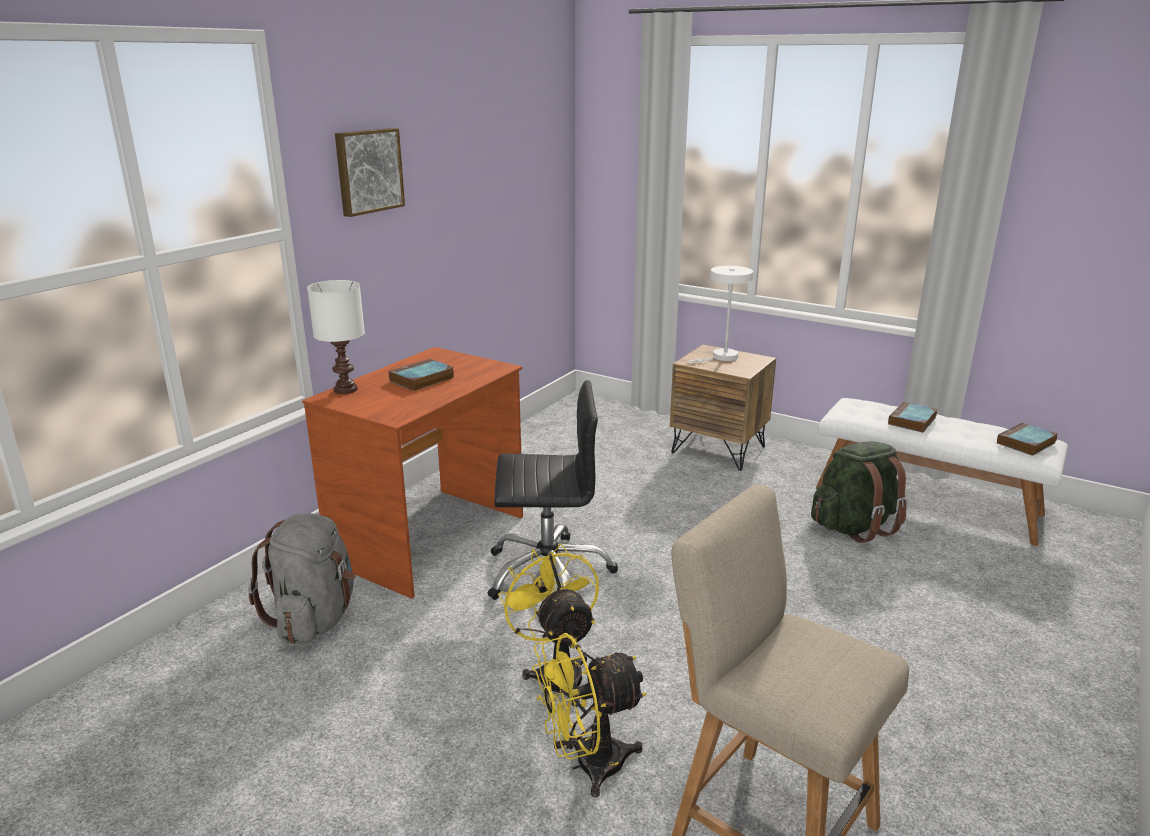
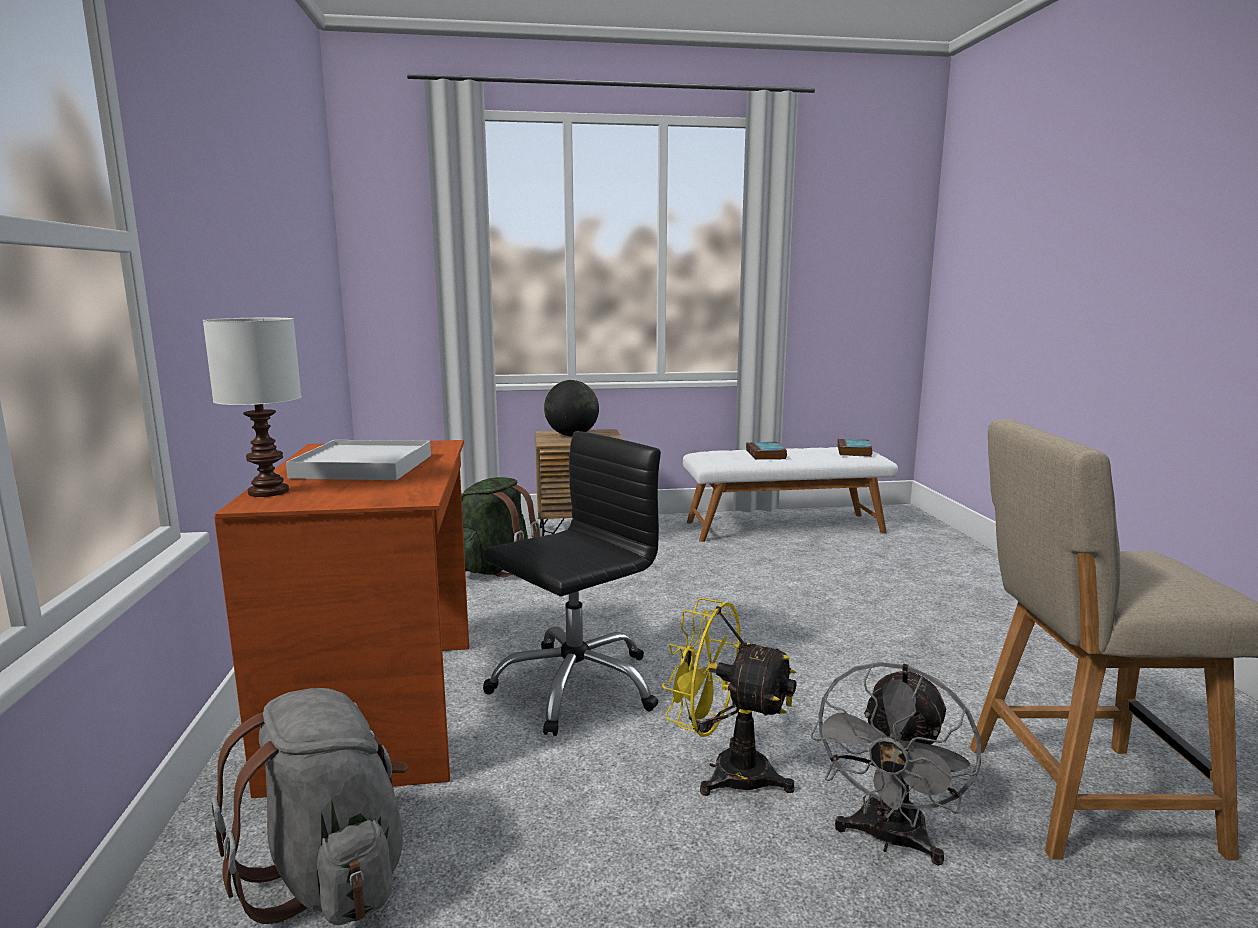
camera: 40 degrees left, 10 degrees down
(368, 171) = (202, 182): picture -> none
(421, 380) = (364, 466): book -> white tray
(587, 765) = (888, 840): yellow fan -> grey fan
(721, 358) = (572, 435): white table lamp -> globe
(854, 527) = (767, 557): green backpack -> green backpack (494, 568)

